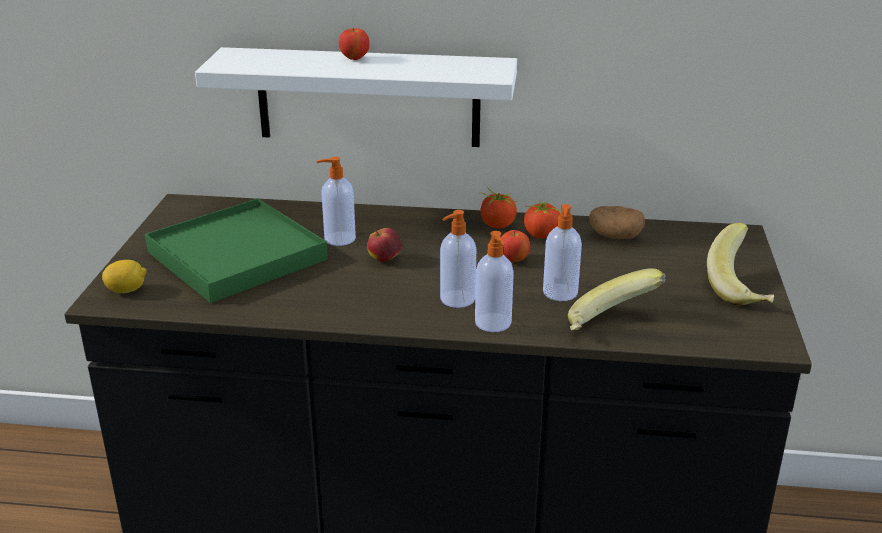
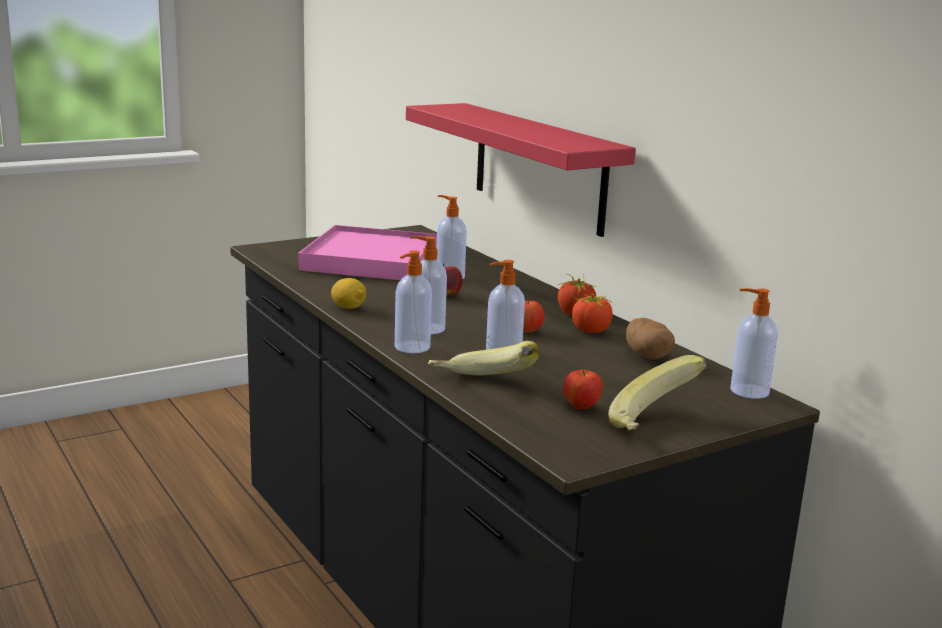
camera: 50 degrees right, 10 degrees down
(127, 290) = (279, 250): lemon -> lemon (348, 307)
(236, 256) = (371, 260): green tray -> pink tray
(355, 58) = (518, 122): apple -> apple (581, 407)
(368, 97) = (539, 167): white shelf -> red shelf
(712, 232) = (747, 391): none -> soap dispenser

